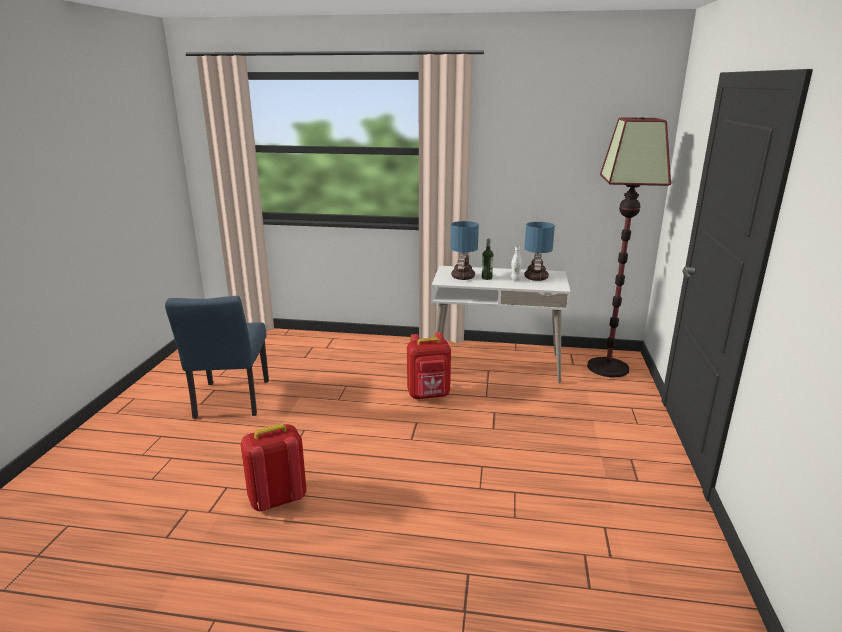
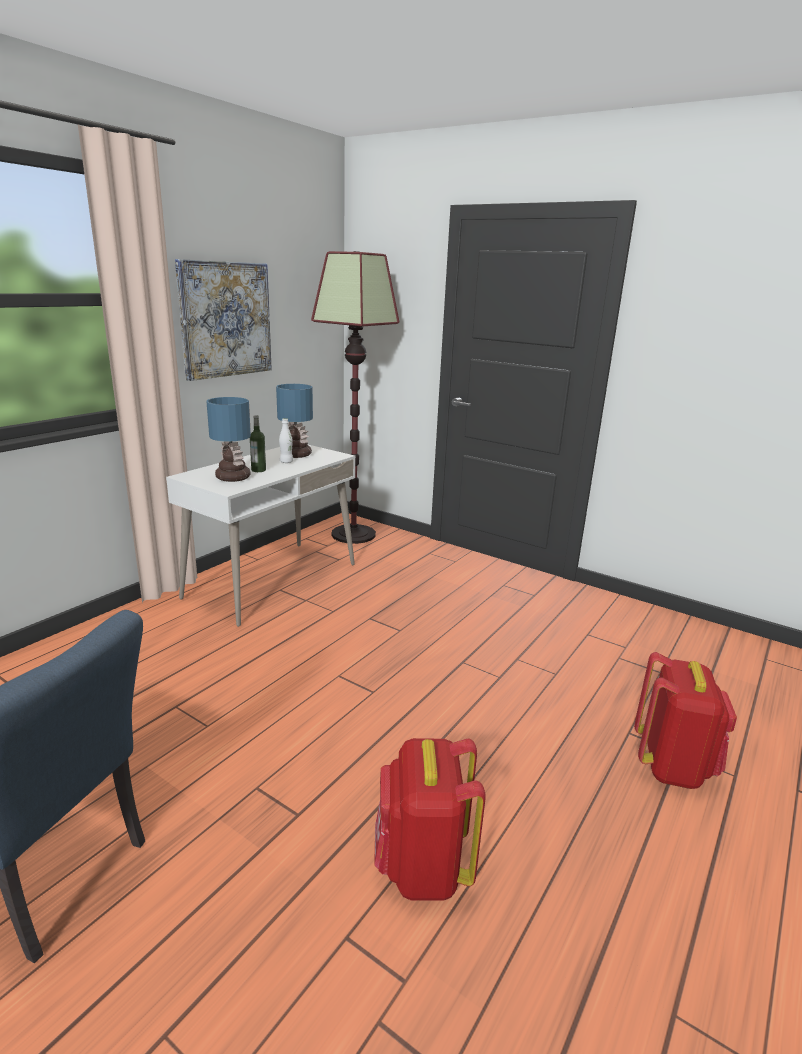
camera: 65 degrees left, 0 degrees up
(429, 395) = (287, 646): red backpack -> red backpack (672, 766)
(524, 168) = (225, 319): none -> picture

